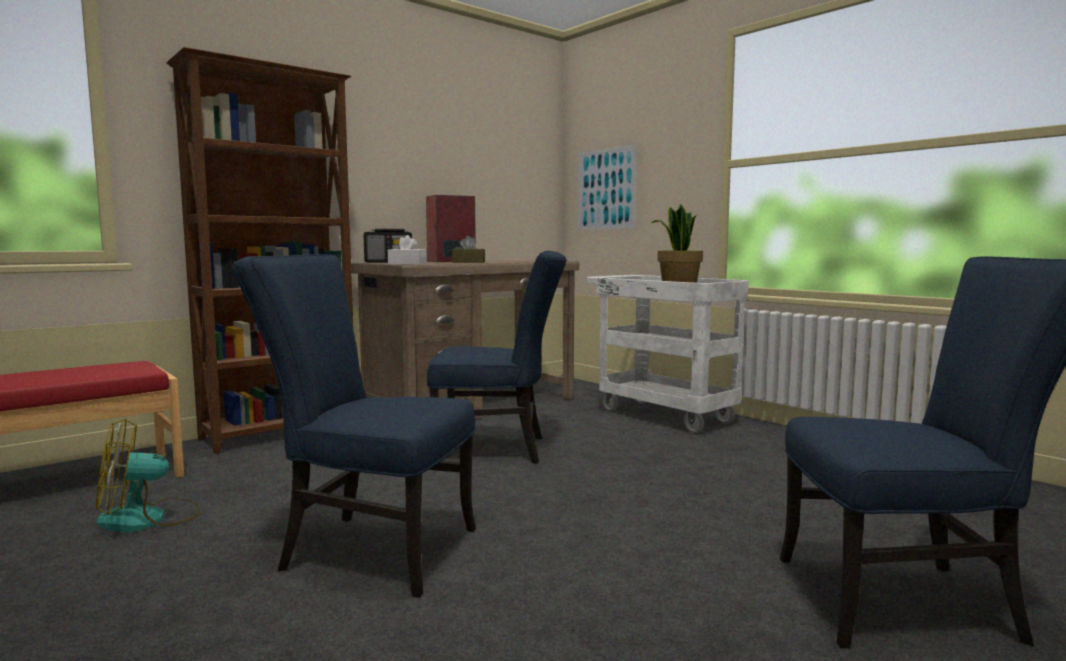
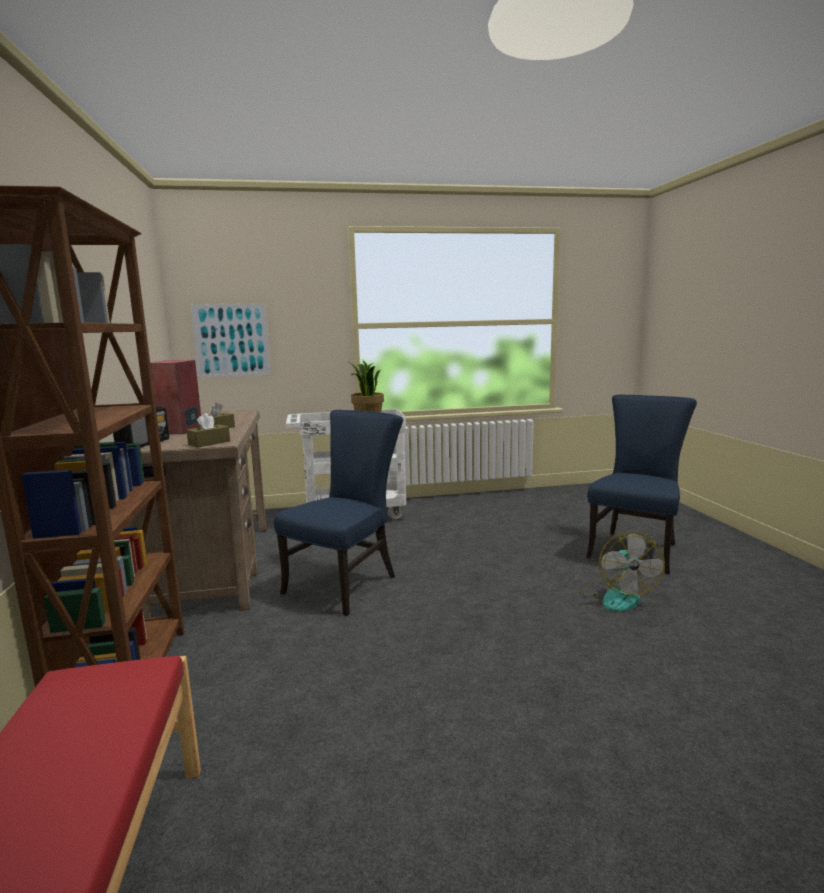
camera: 60 degrees left, 5 degrees up
(148, 519) = (326, 801): fan -> fan (617, 596)
(368, 549) = (499, 671): blue chair -> none
(407, 264) = (209, 443): white tissue box -> brown tissue box

